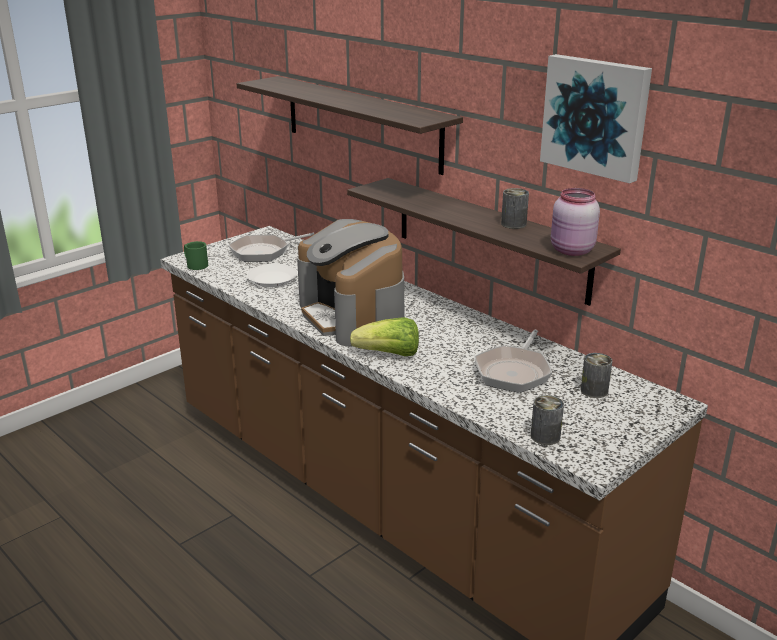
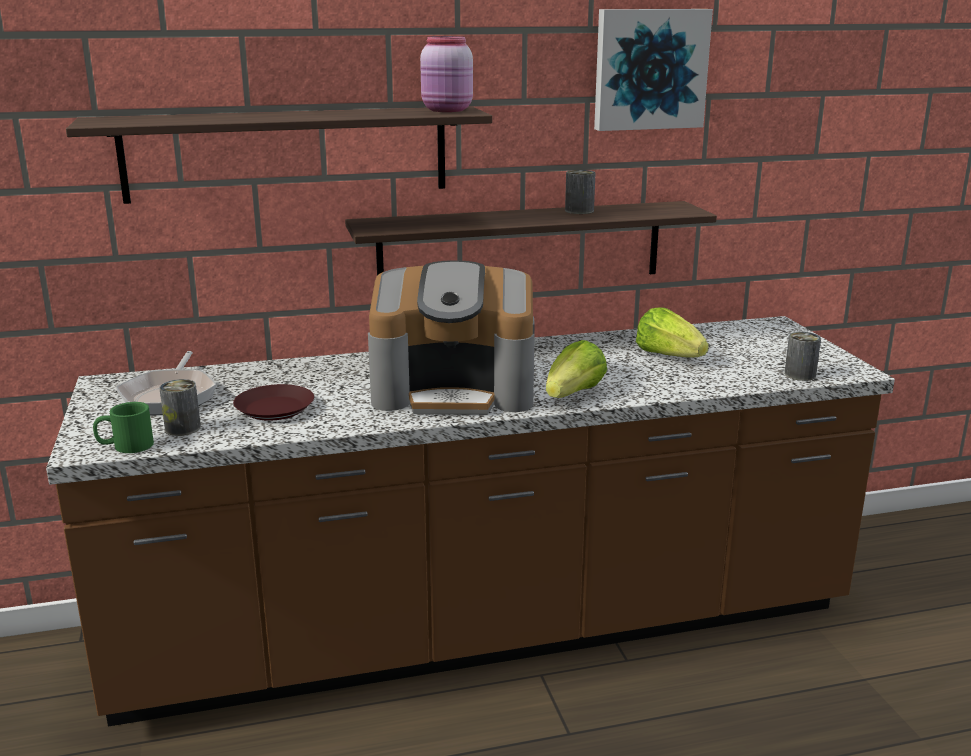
camera: 60 degrees left, 5 degrees down
(272, 279) = (274, 409): white plate -> brown plate
(514, 371) = (669, 356): frying pan -> lettuce
(571, 251) = (675, 210): pink jar -> pink jar (447, 110)
(594, 391) = (732, 340): can -> can (183, 428)

